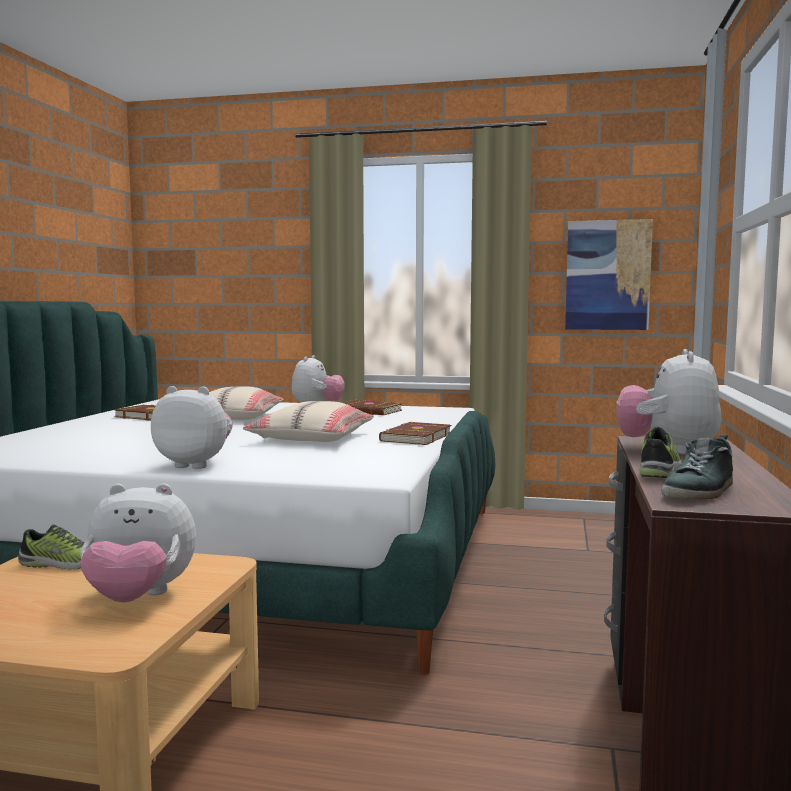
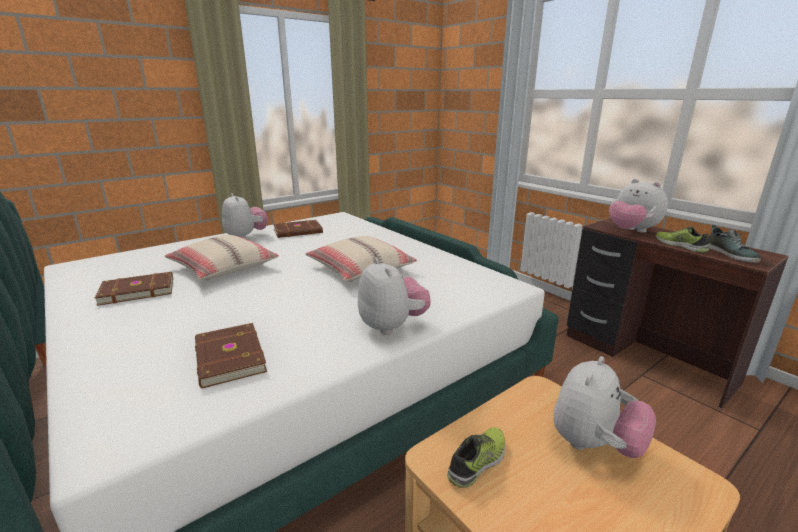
camera: 50 degrees left, 15 degrees up
(195, 464) = (392, 326): plush toy -> plush toy turned 105 degrees clockwise
(414, 437) = (409, 247): brown book -> brown book (228, 358)
(607, 275) = (402, 113): picture -> none

